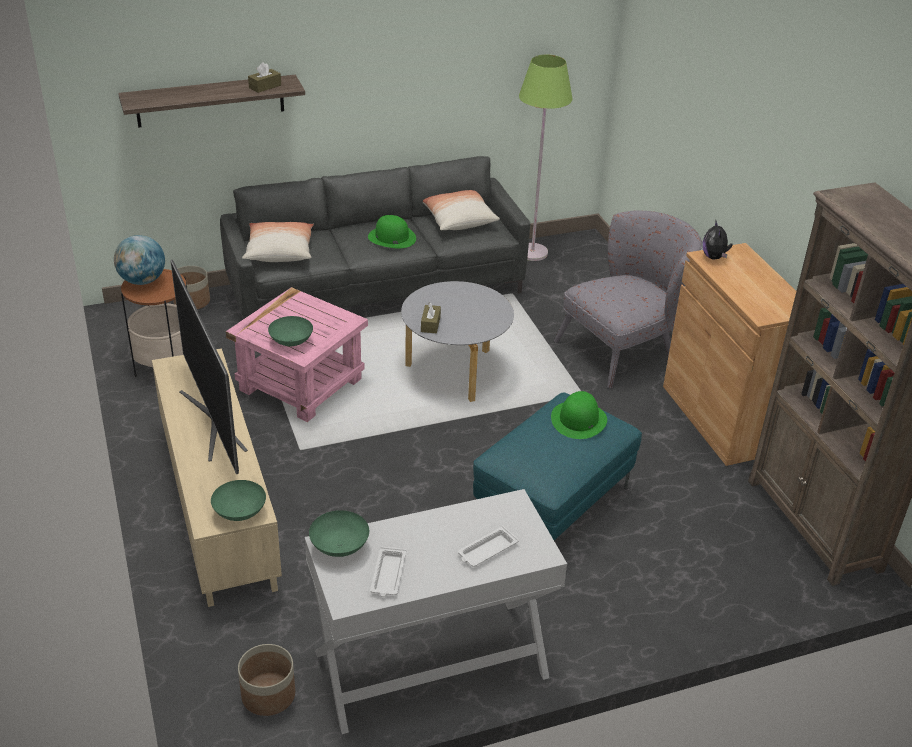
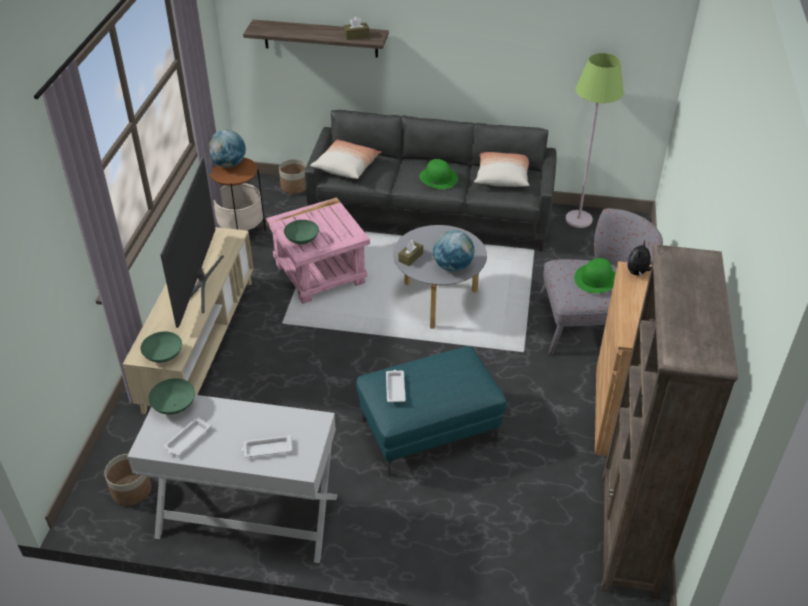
camera: 30 degrees right, 5 degrees up
(482, 320) = (452, 266): none -> globe
(531, 455) = (395, 388): none -> white tray
(578, 420) = (455, 373): green hat -> green hat (596, 279)

